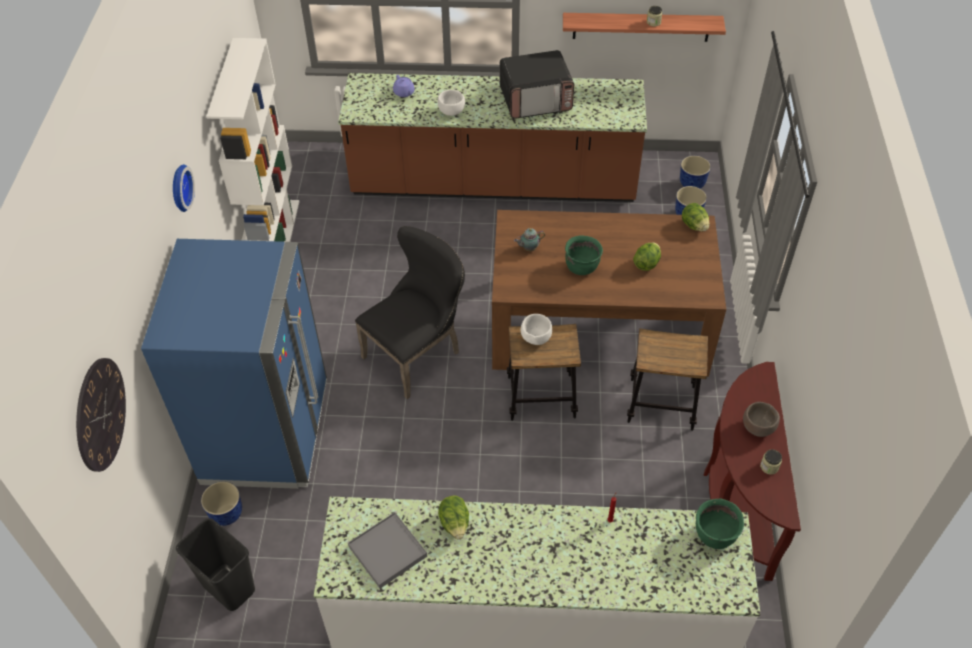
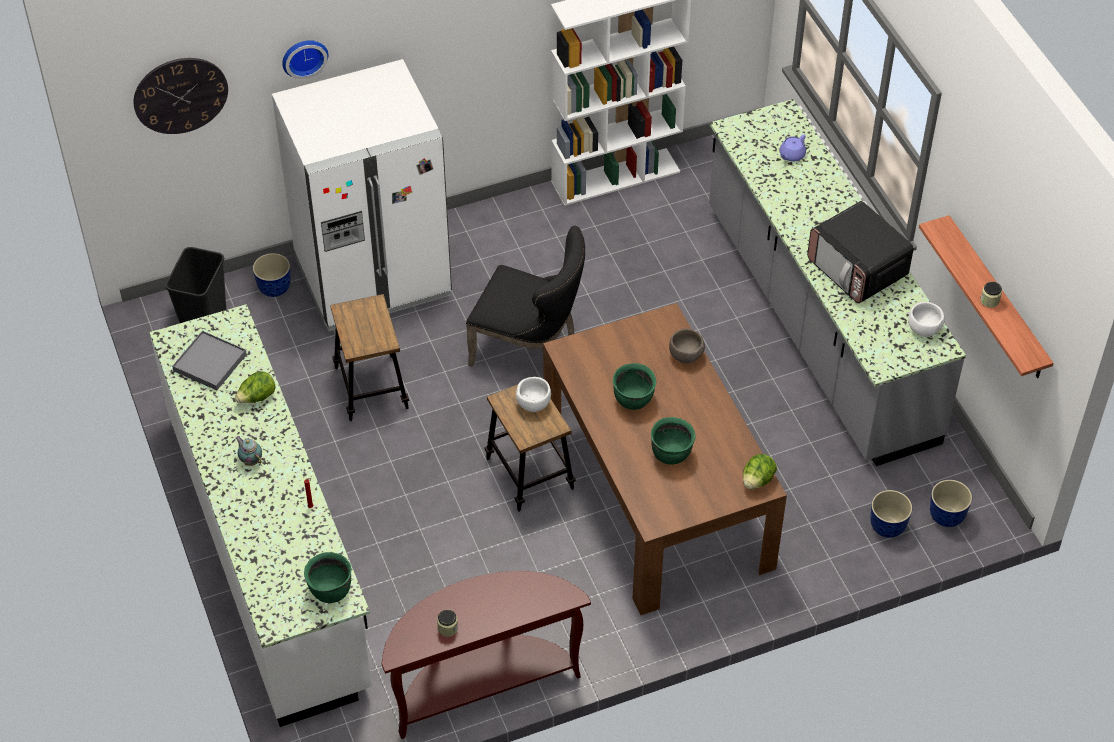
camera: 65 degrees right, 0 degrees up
(179, 188) = (446, 28): wall clock -> wall clock (304, 56)
(266, 433) = (373, 277): blue fridge -> white fridge
(451, 112) = (787, 205): white bowl -> white bowl (924, 329)
(493, 183) = (818, 325): brown counter -> grey counter
(528, 248) = (634, 347): teapot -> teapot (250, 460)
(646, 264) = (671, 453): lettuce -> green cooking pot
(661, 404) = (577, 582): stool -> stool (371, 388)
(758, 428) = (492, 608): brown bowl -> brown bowl (686, 356)

